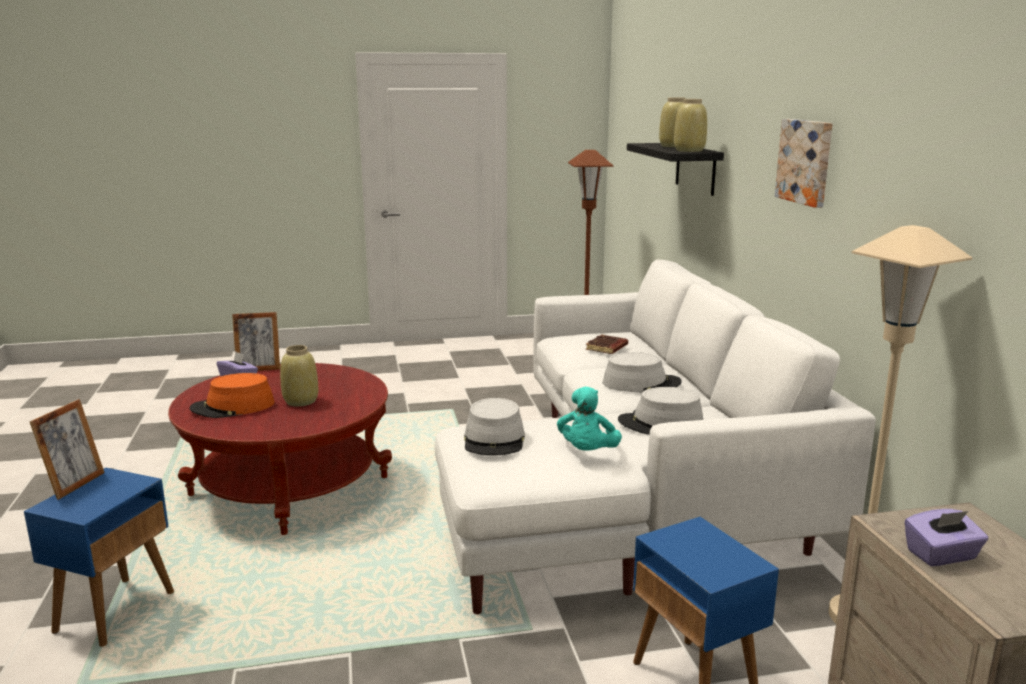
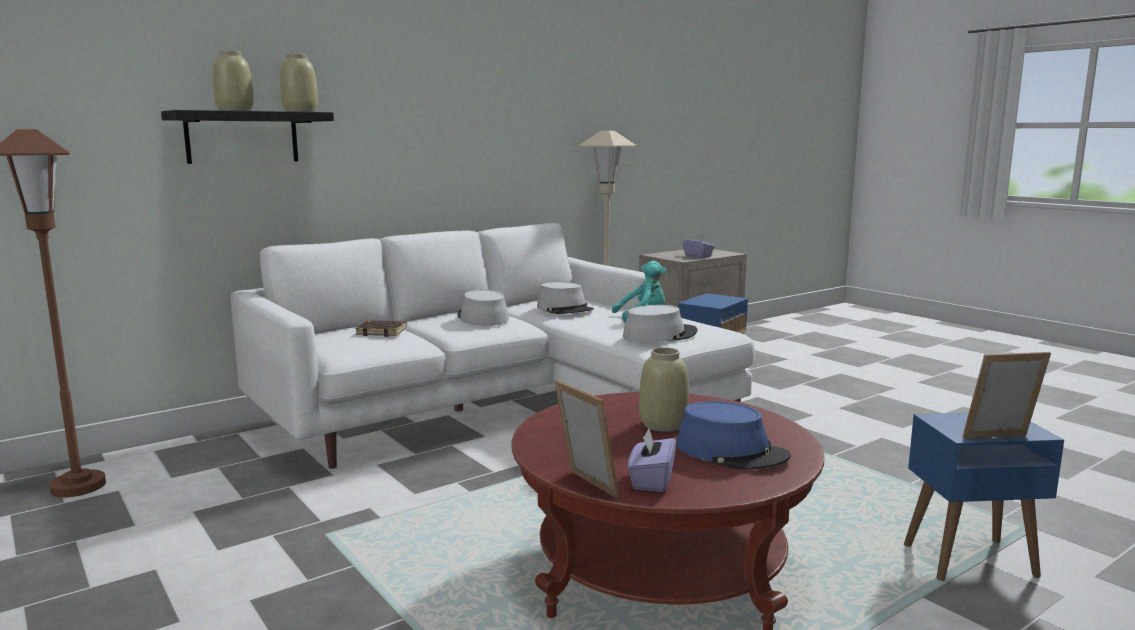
camera: 115 degrees left, 5 degrees down
(233, 407) = (731, 452): orange hat -> blue hat
(806, 161) = (453, 110): picture -> none

